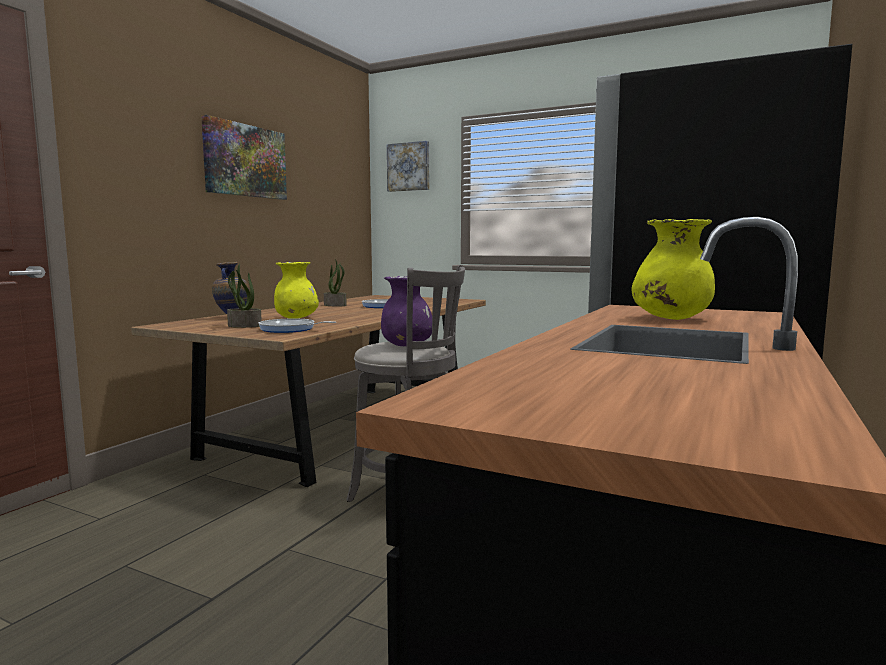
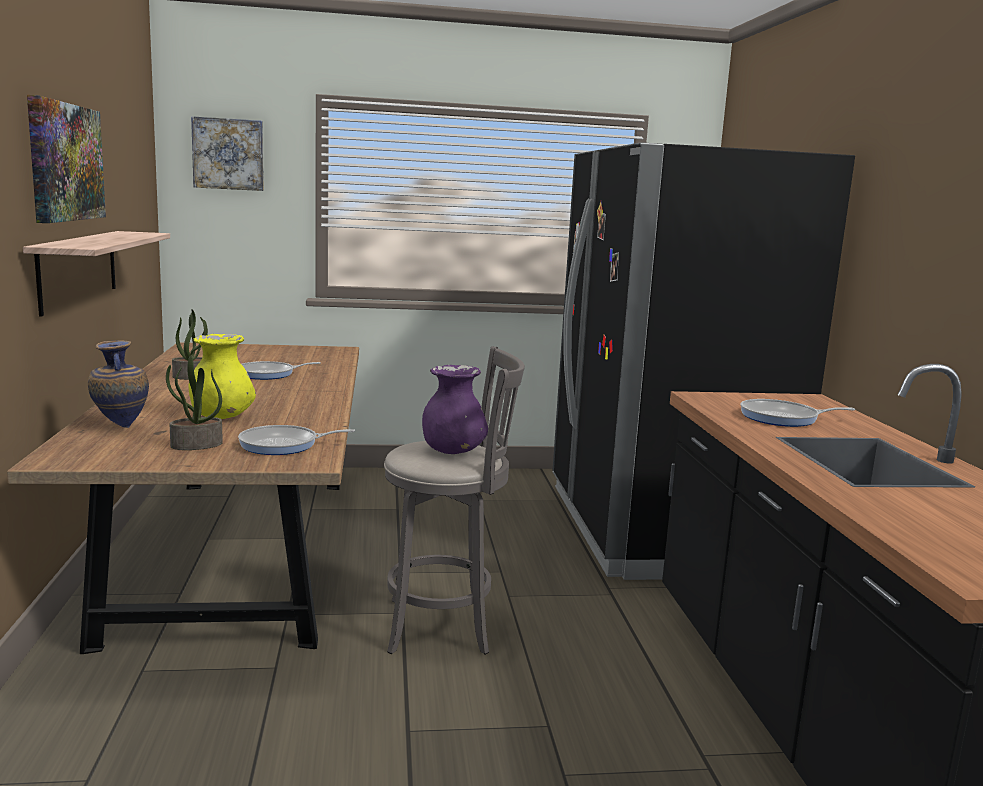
camera: 35 degrees left, 5 degrees up
(256, 228) = (78, 269): none -> shelf
(670, 318) = (783, 418): yellow vase -> frying pan

